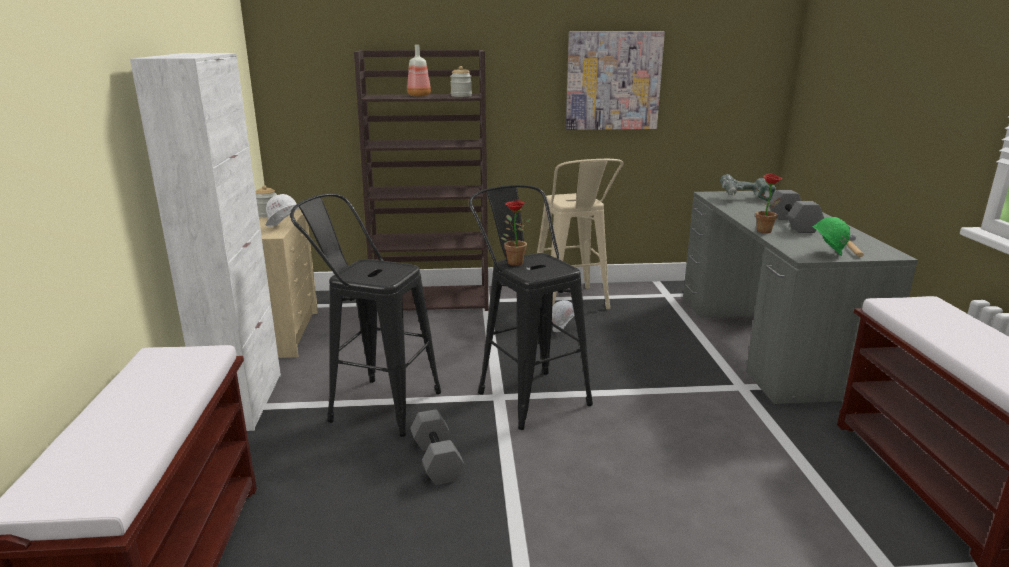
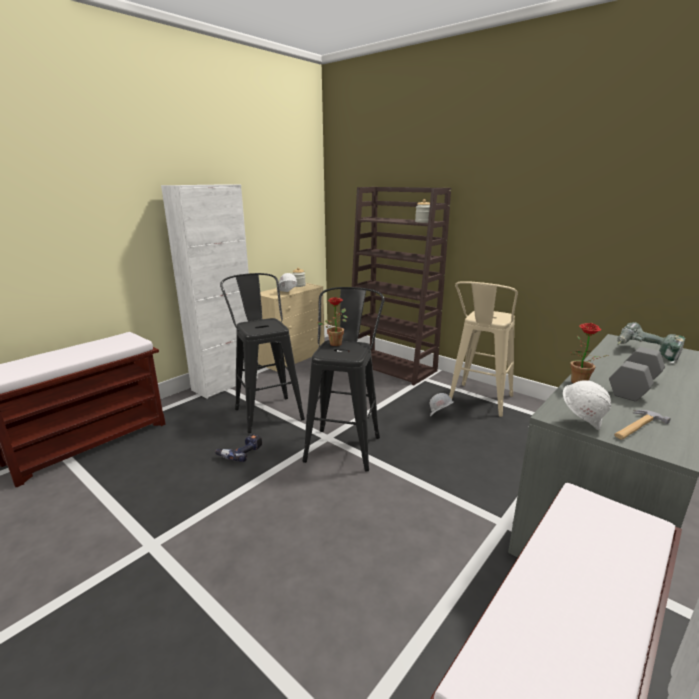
camera: 45 degrees right, 0 degrees up
(419, 96) = (398, 220): bottle -> none
(435, 460) = (240, 453): grey dumbbell -> power drill
(613, 81) = (560, 218): picture -> none
(825, 255) = (581, 422): green hard hat -> white hard hat

